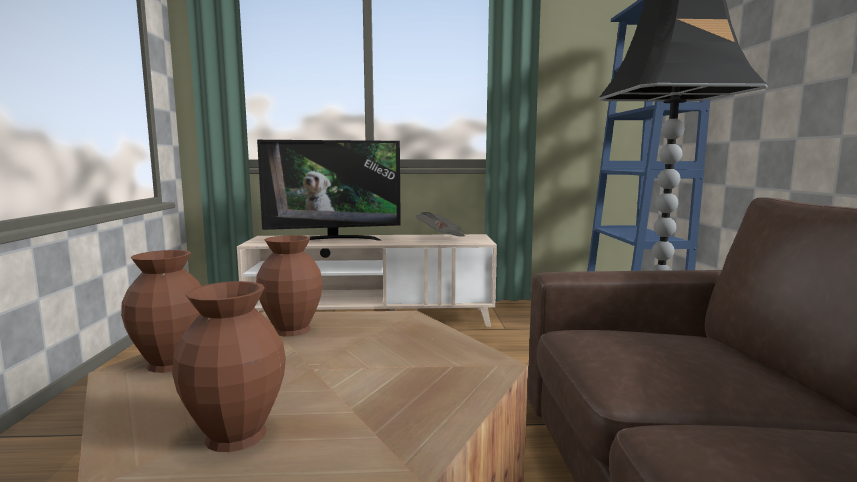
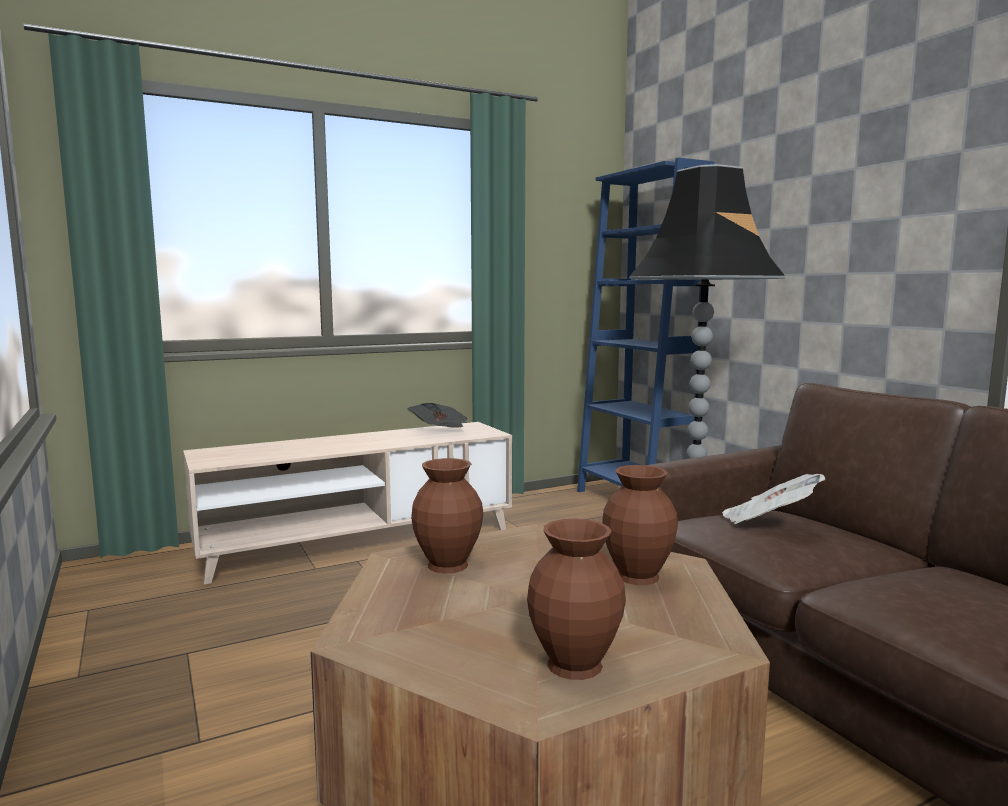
camera: 25 degrees left, 0 degrees up
(171, 364) = (388, 623): brown vase -> brown vase (639, 576)
(333, 240) = (308, 447): television -> none
(659, 343) = (768, 522): none -> newspaper

